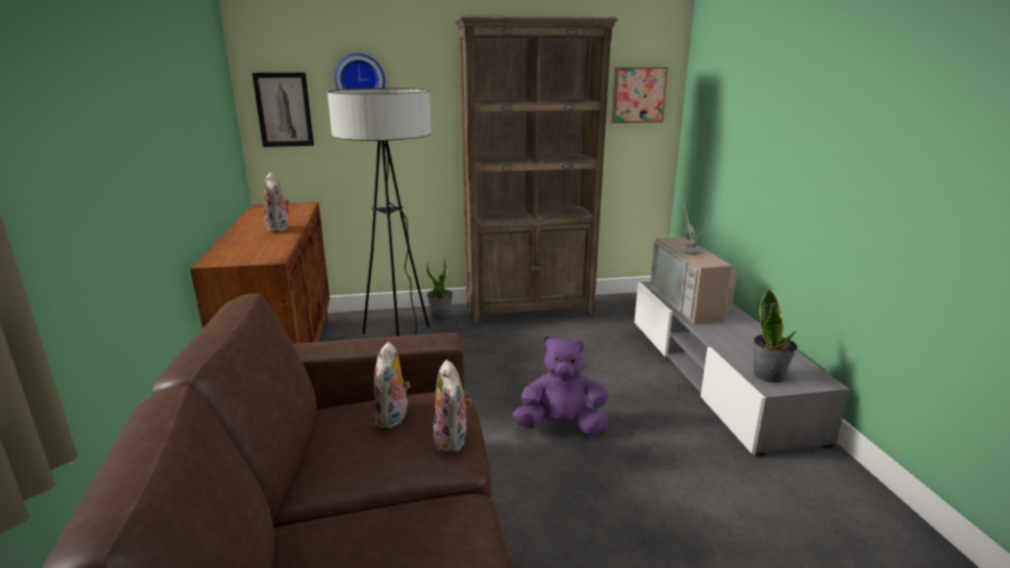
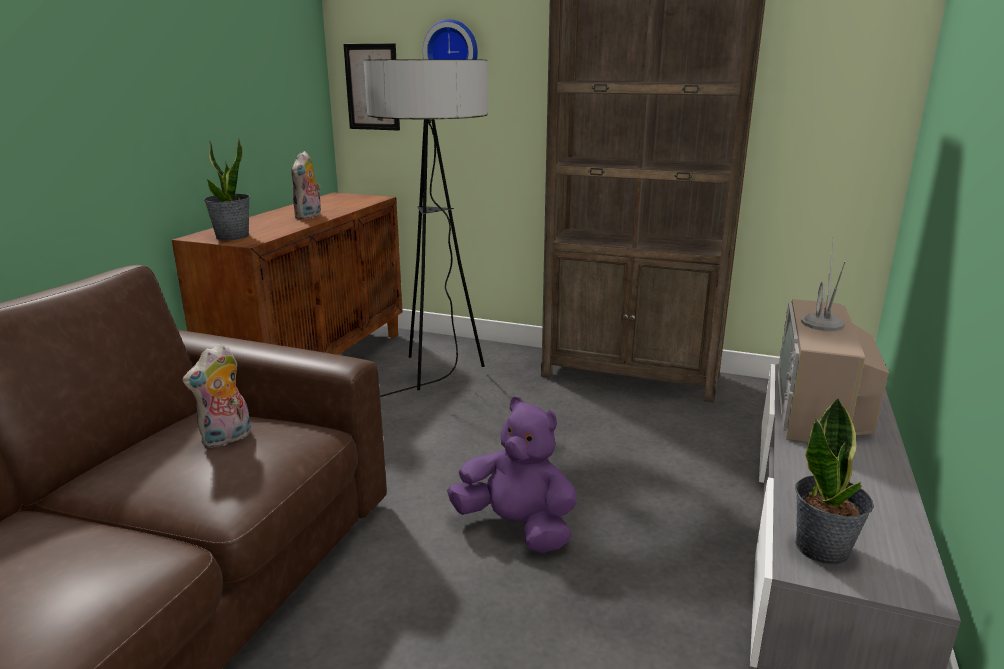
camera: 30 degrees right, 0 degrees up
(441, 315) = (517, 357): potted plant -> potted plant (232, 236)
(453, 440) = (245, 481): plush toy -> none
(638, 94) = (840, 77): picture -> none

